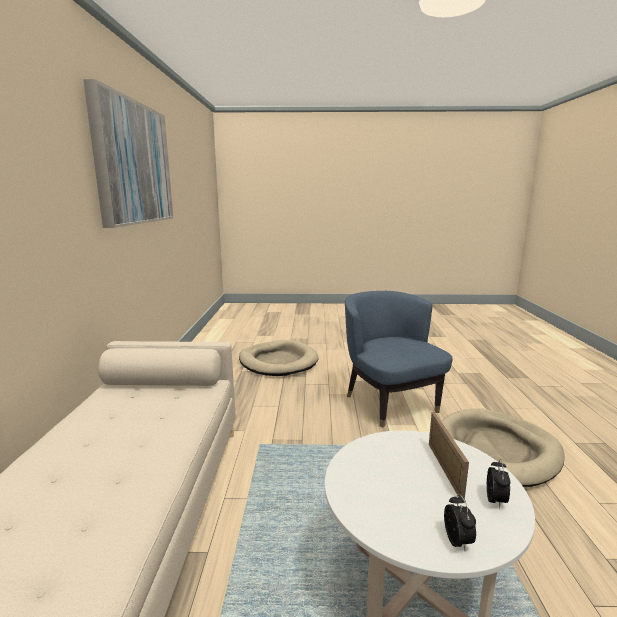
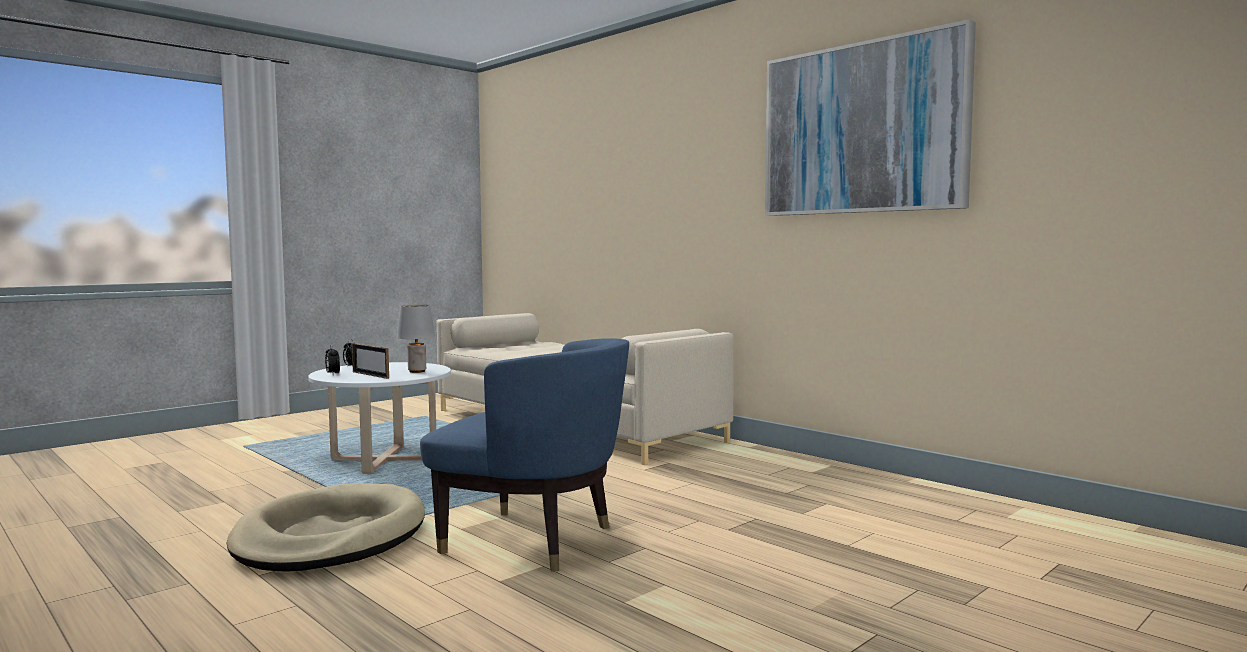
camera: 135 degrees right, 10 degrees down
(278, 361) = (830, 532): beige dog bed -> none
(381, 458) = (417, 371): none -> grey table lamp

